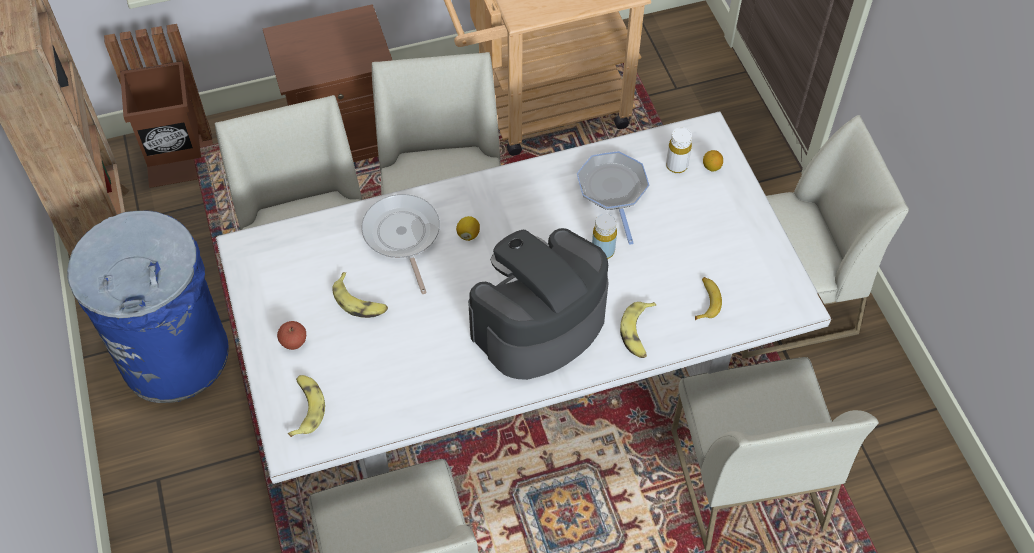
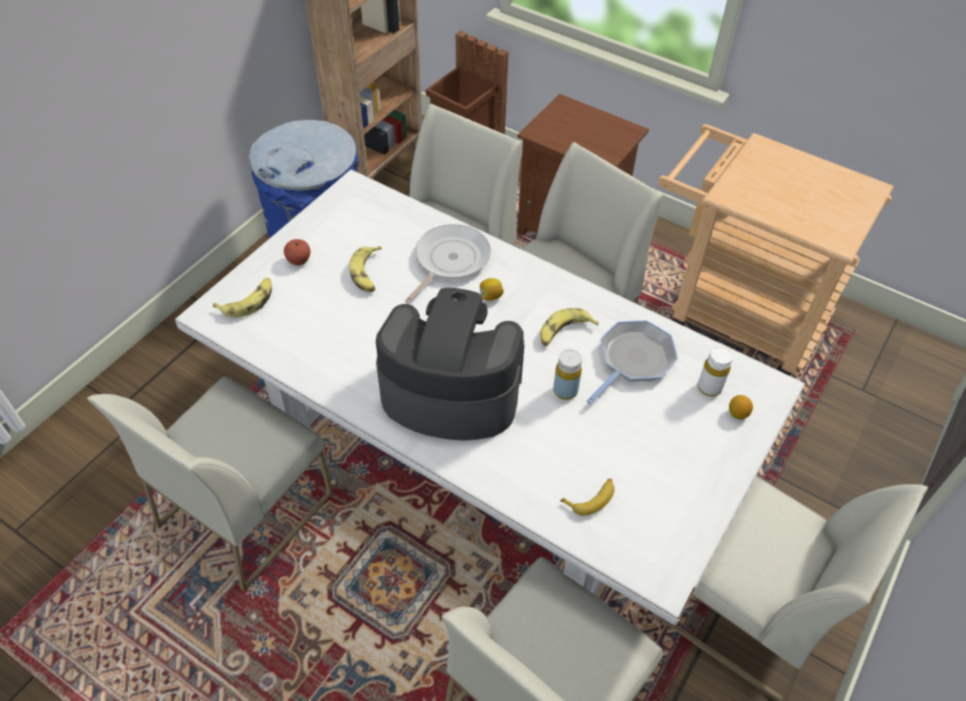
camera: 50 degrees right, 5 degrees down
(638, 333) = (507, 467): banana -> banana (564, 332)

